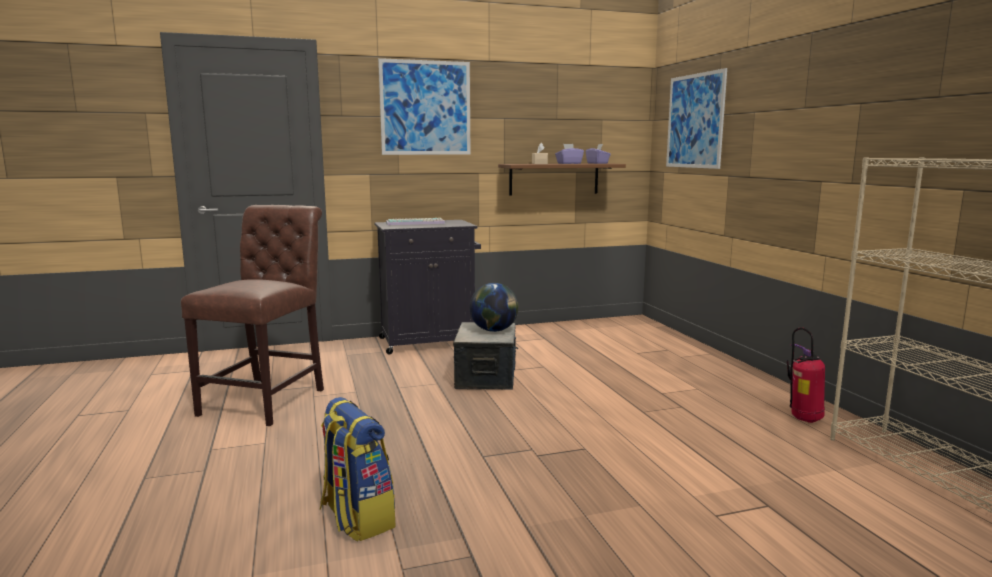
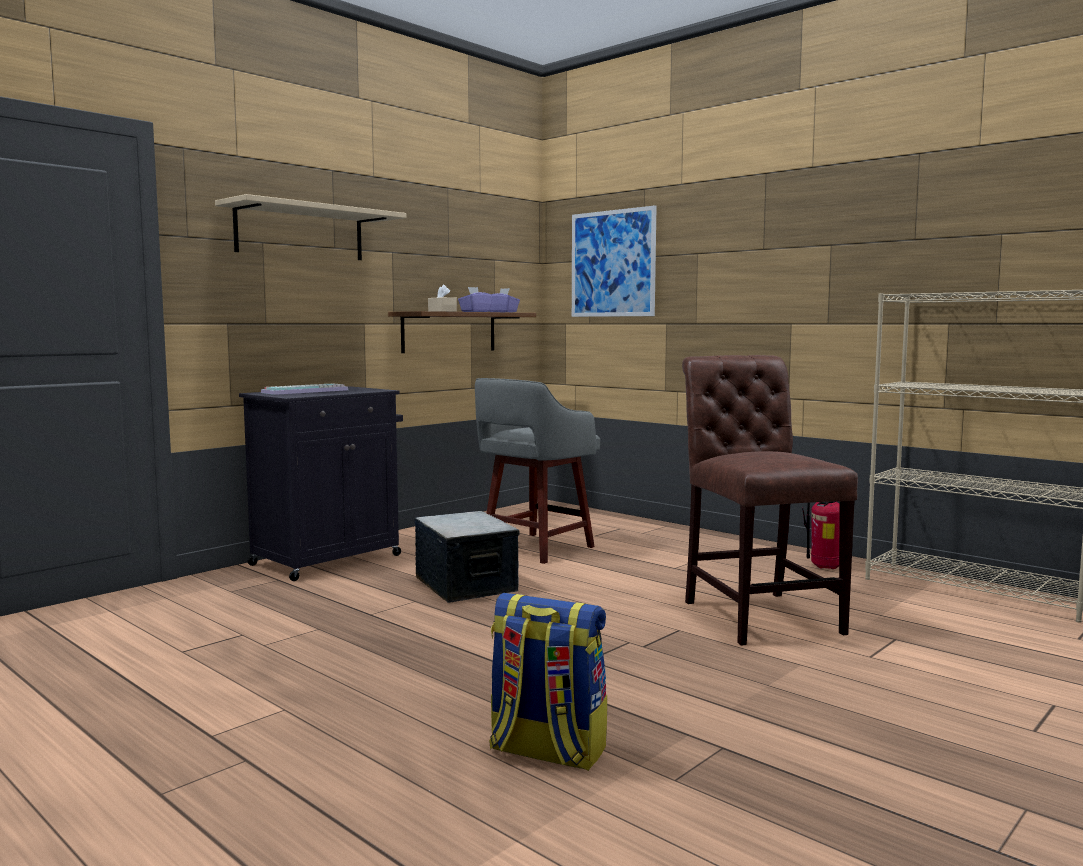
camera: 30 degrees left, 5 degrees down
(268, 399) = (199, 662): brown chair -> brown chair (758, 614)
(425, 108) = (300, 233): picture -> beige shelf
(494, 330) = (473, 520): globe -> none
(574, 357) = (535, 549): none -> grey stool

